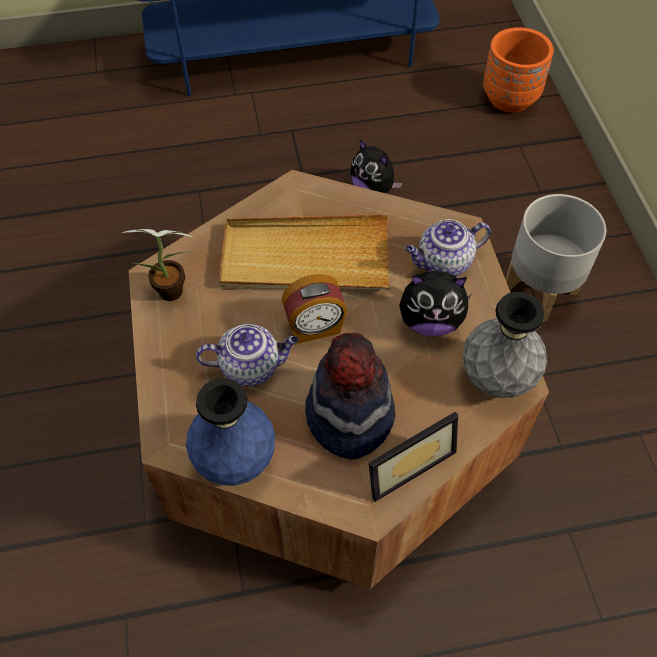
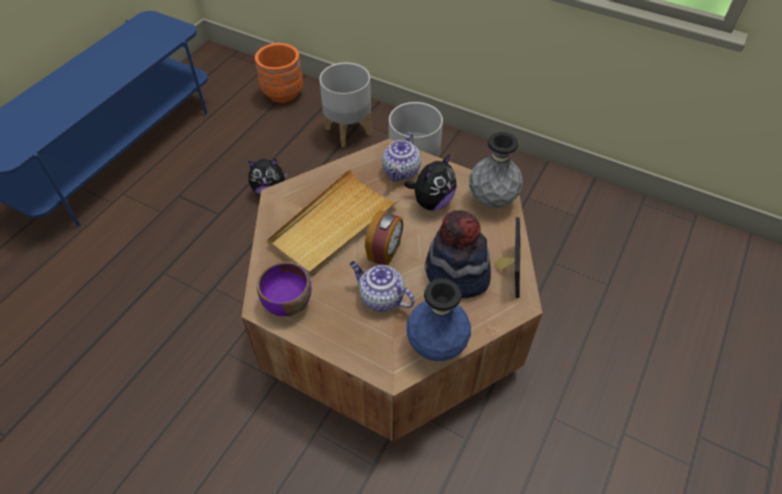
camera: 50 degrees left, 5 degrees down
(175, 293) = (287, 302): potted plant -> purple bowl
(251, 366) = (380, 298): teapot -> teapot turned 90 degrees counterclockwise
(527, 190) = (348, 131): none -> grey planter

